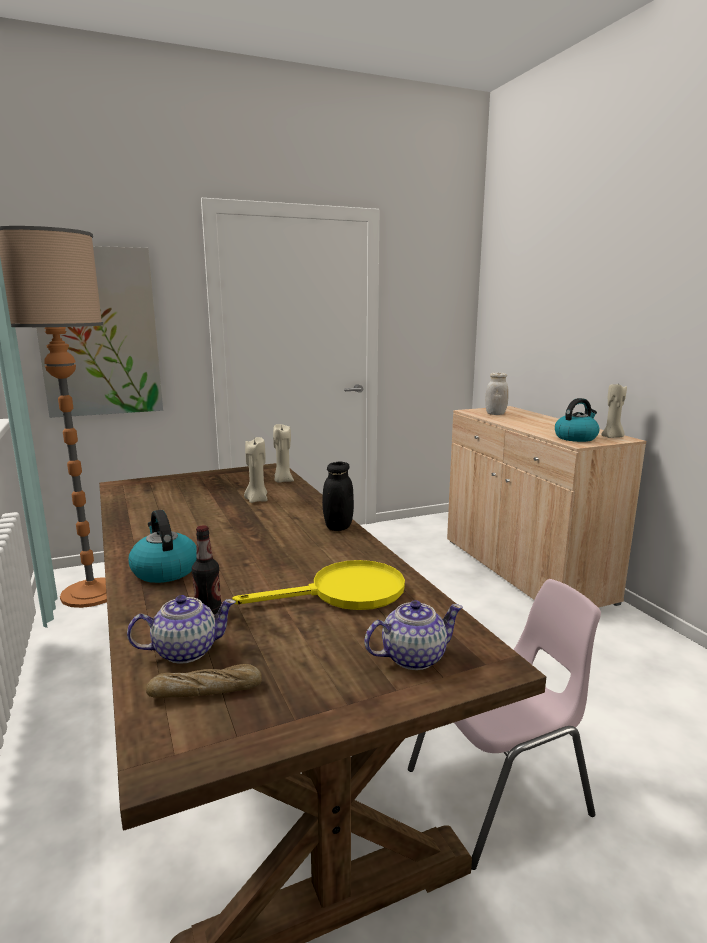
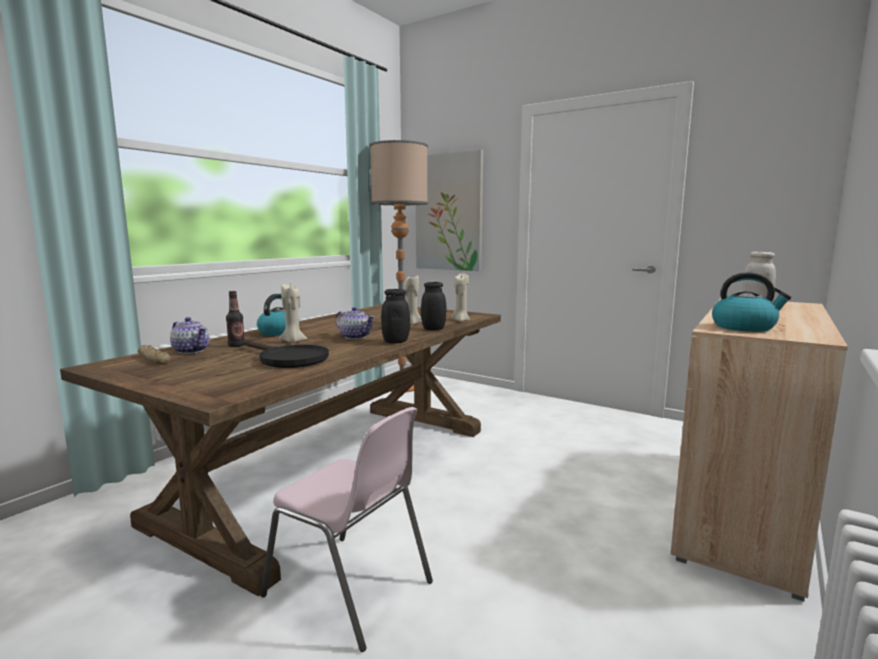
camera: 55 degrees right, 5 degrees down
(304, 499) = (433, 329): none -> black jar
(345, 593) = (288, 359): yellow frying pan -> black frying pan
(412, 657) = (212, 382): teapot -> teapot (355, 337)
(612, 437) = (805, 335): beige candle -> beige candle (293, 341)

